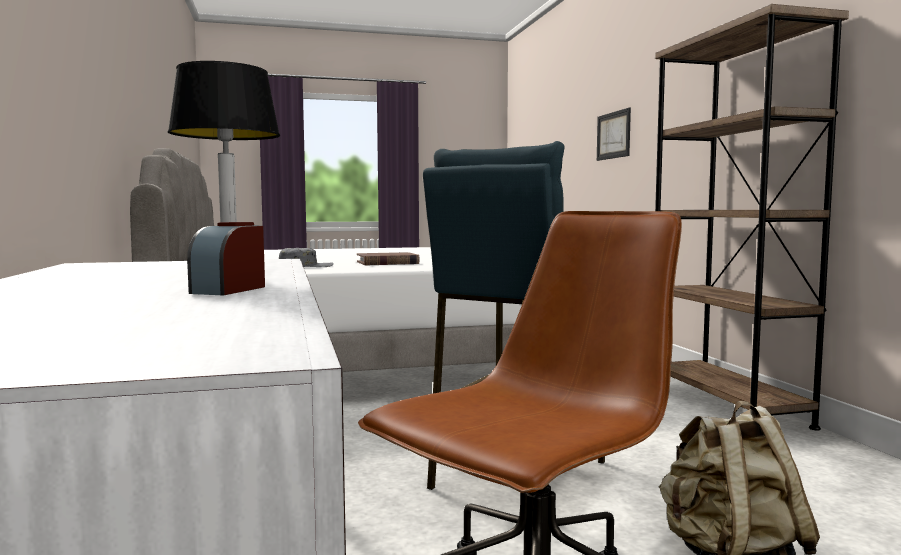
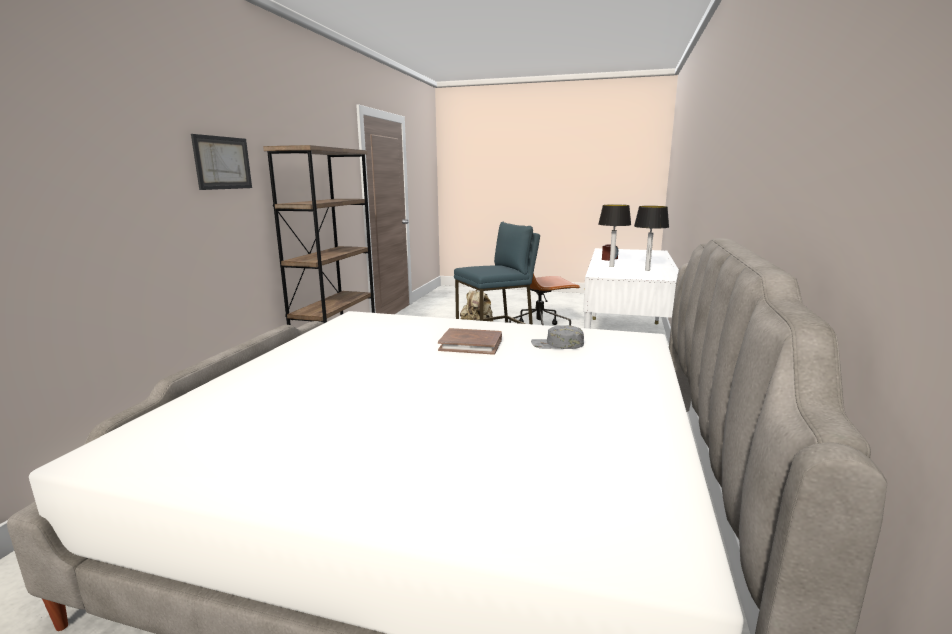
camera: 150 degrees left, 10 degrees up
(119, 272) = (647, 270): none -> table lamp
(613, 135) = (117, 194): picture -> picture (222, 163)

